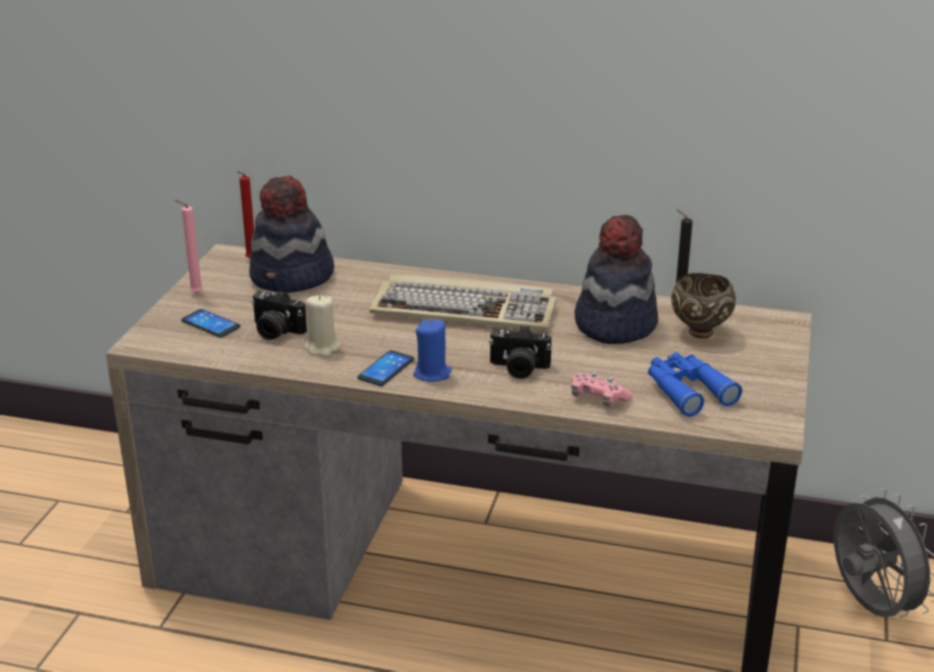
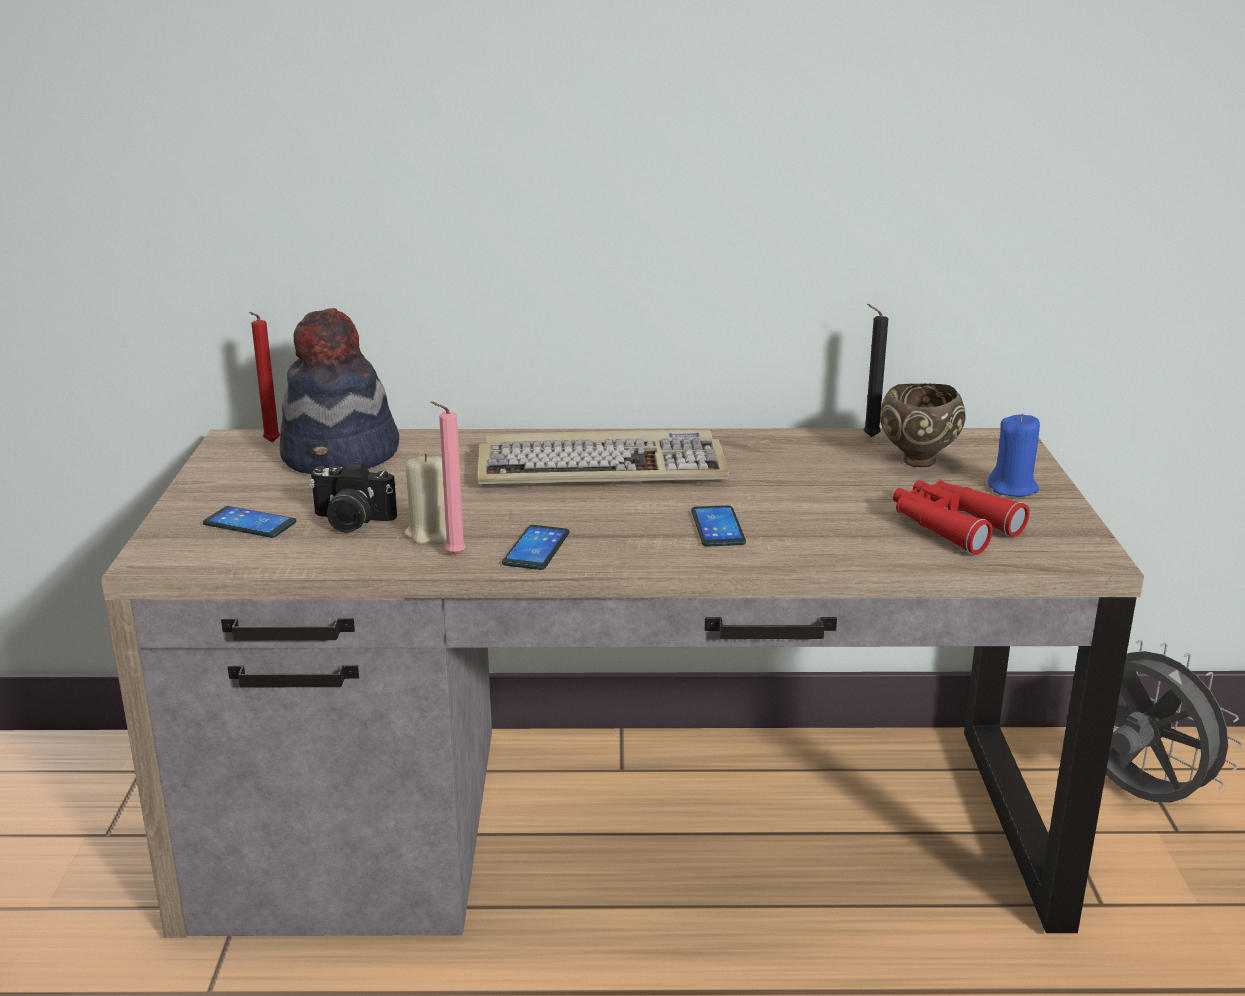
camera: 15 degrees left, 5 degrees down
(194, 294) = (207, 490): pink candle -> pink candle (452, 556)
(432, 374) = (605, 546): blue candle -> blue candle (1013, 488)
(518, 369) = (718, 527): camera -> phone
(598, 398) = (846, 548): pink game controller -> none
(614, 324) = (806, 463): hat -> none
(687, 391) = (950, 526): blue binoculars -> red binoculars

